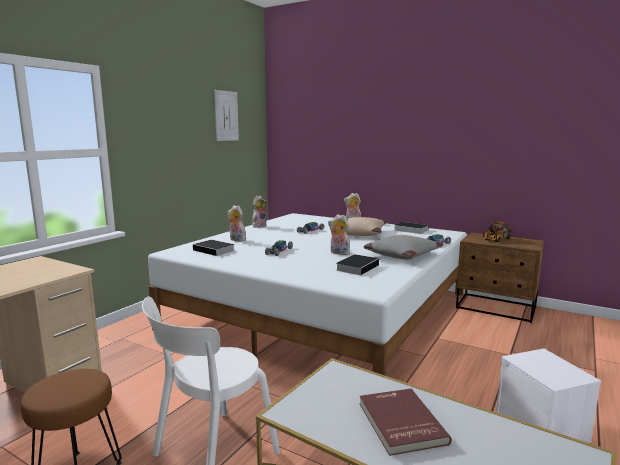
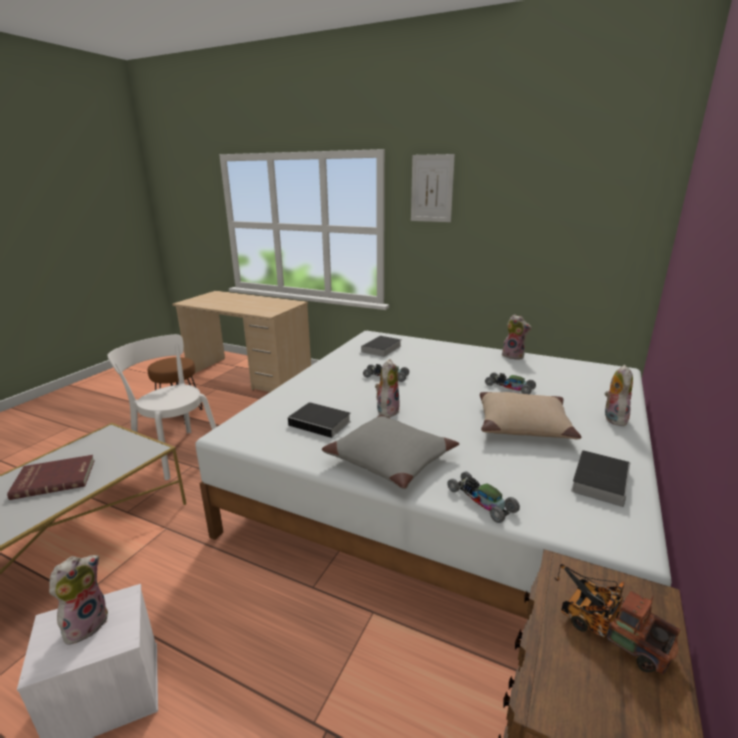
camera: 85 degrees right, 10 degrees up
(226, 116) = (566, 194): picture -> picture (432, 188)
(236, 240) = (430, 352): plush toy -> plush toy (86, 623)

